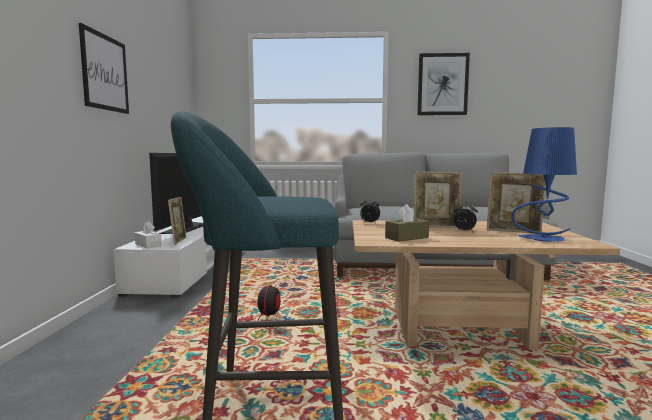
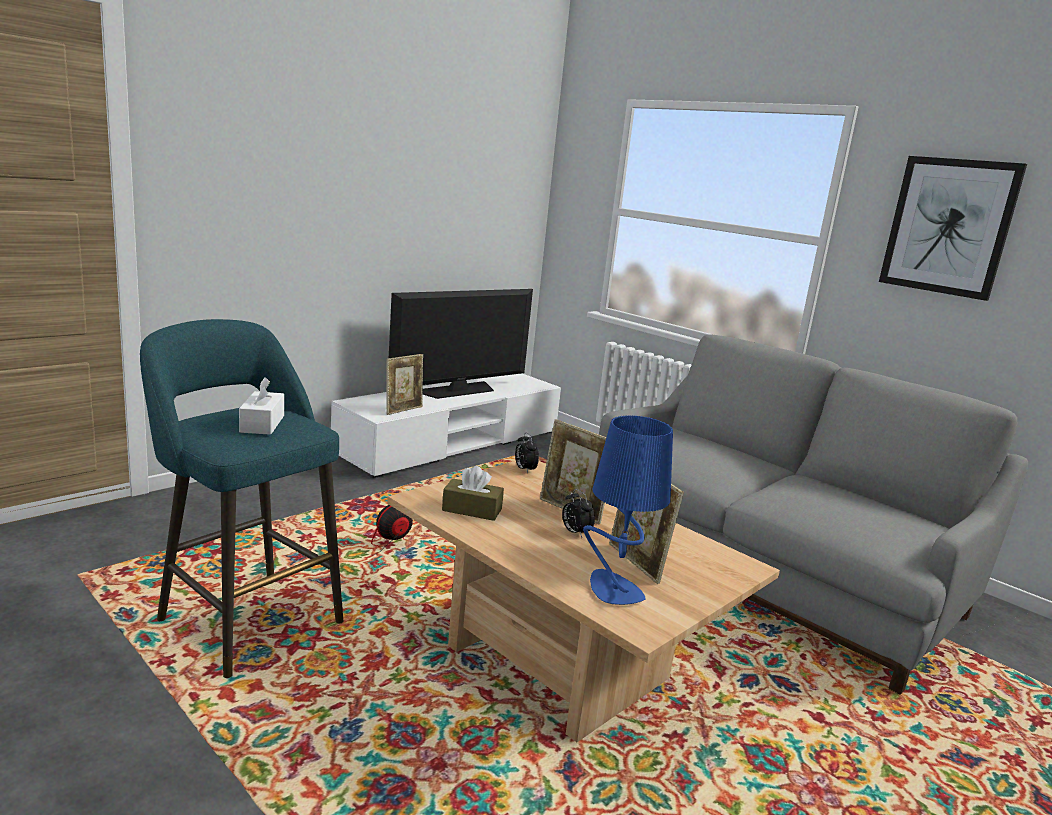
camera: 40 degrees right, 10 degrees up
(105, 73) = (347, 194): picture -> none
(148, 245) = (368, 405): white tissue box -> white tissue box (262, 424)

